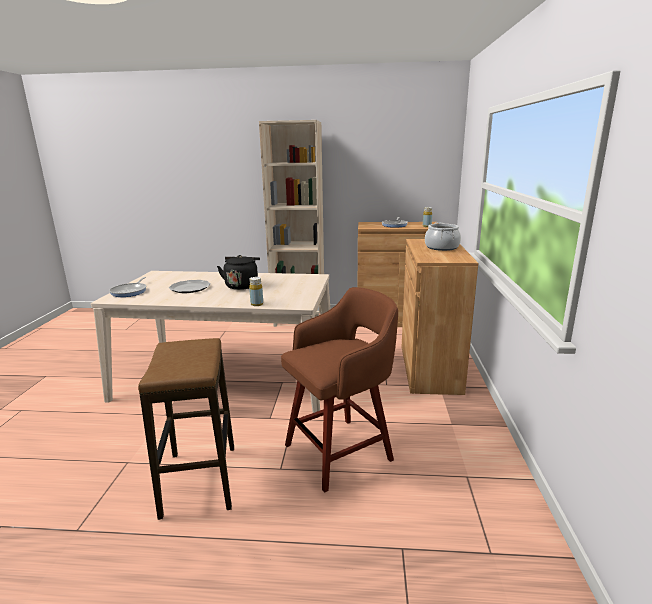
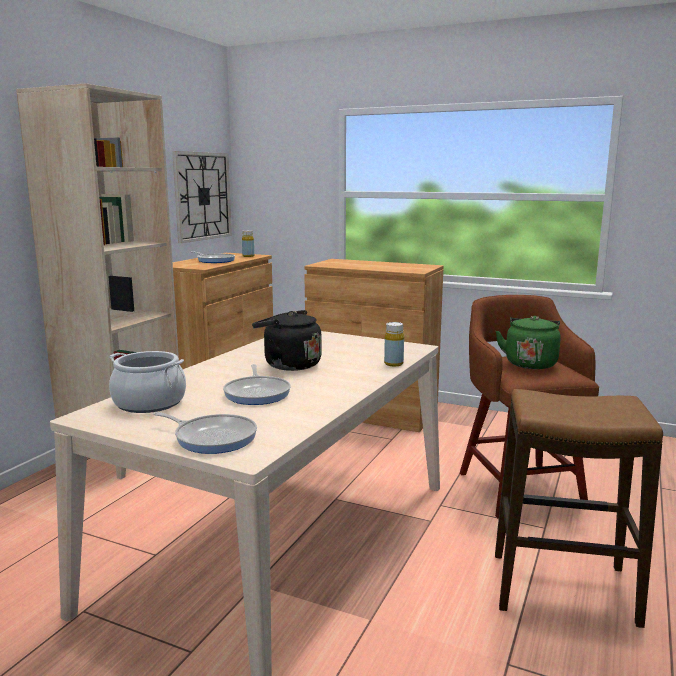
camera: 70 degrees left, 5 degrees down
(190, 288) = (257, 393): plate -> frying pan
(336, 350) = (530, 363): none -> green kettle
(420, 179) = (202, 196): none -> wall clock
(442, 247) = (369, 264): cooking pot -> cooking pot (149, 403)

